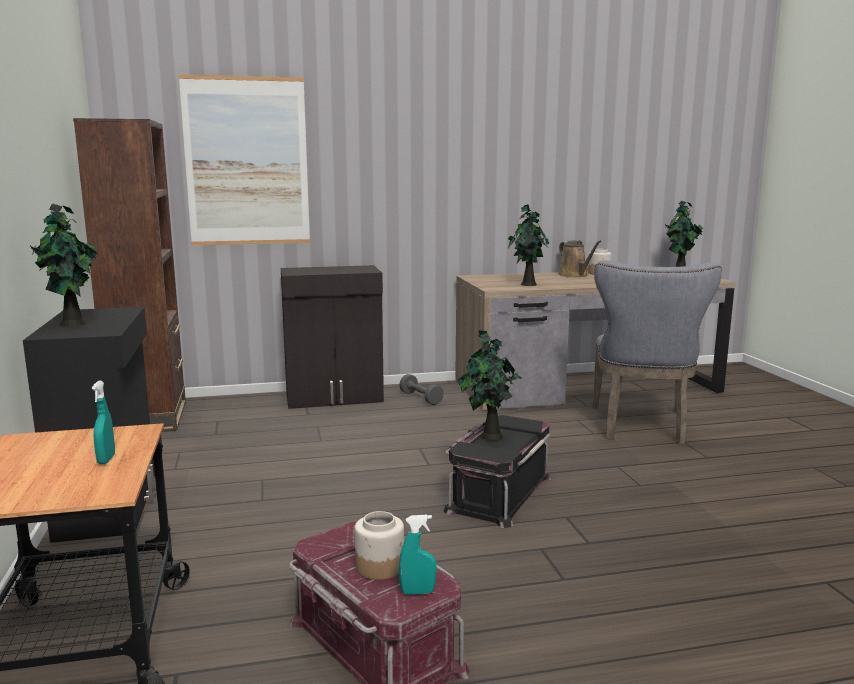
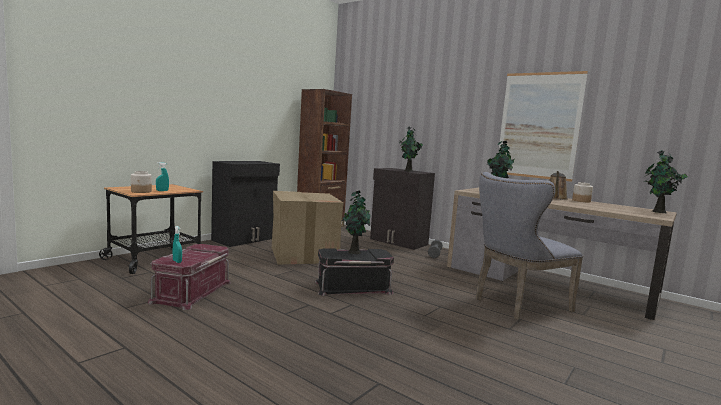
camera: 50 degrees right, 5 degrees down
(74, 324) = (240, 161): potted plant -> potted plant (408, 171)
(247, 162) = (385, 112): picture -> picture (538, 125)
(295, 480) = (304, 254): none -> cardboard box
(380, 566) = (195, 256): jar -> jar (141, 191)

